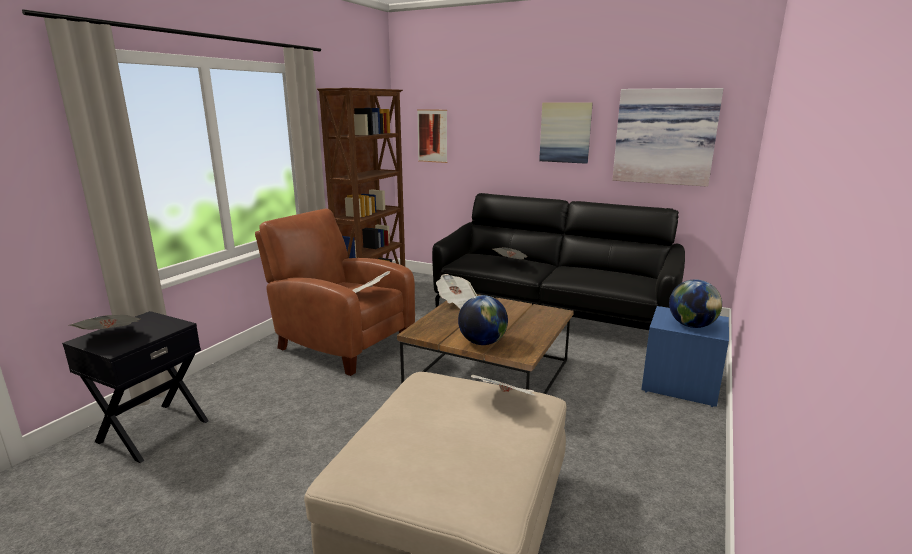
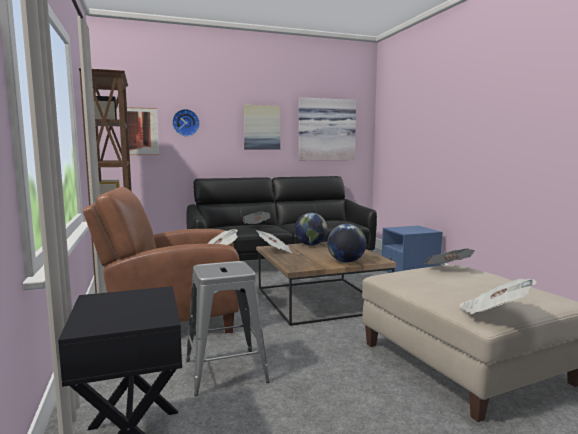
camera: 45 degrees left, 10 degrees down
(111, 337) = (115, 317): newspaper -> newspaper (493, 313)
(282, 408) = (226, 371): none -> grey stool
(475, 126) = (185, 122): none -> wall clock
(691, 325) = (416, 230): globe -> globe (310, 245)

